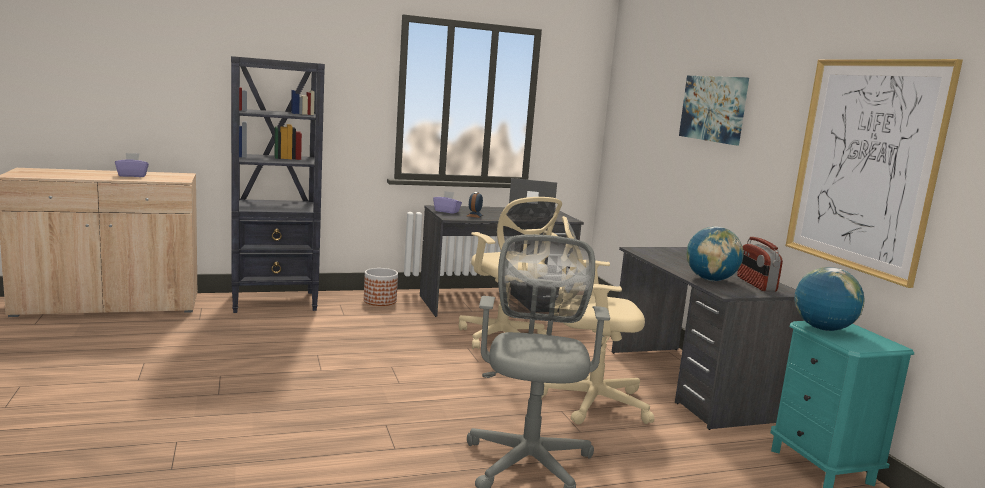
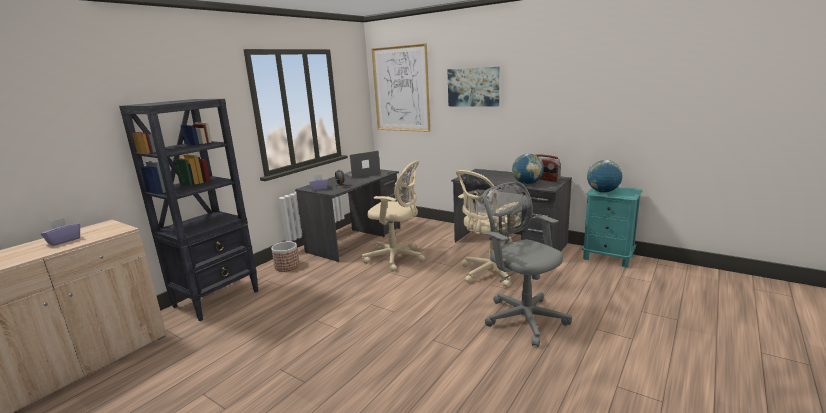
camera: 35 degrees left, 5 degrees up
(864, 165) = (594, 105): picture -> picture (401, 89)

